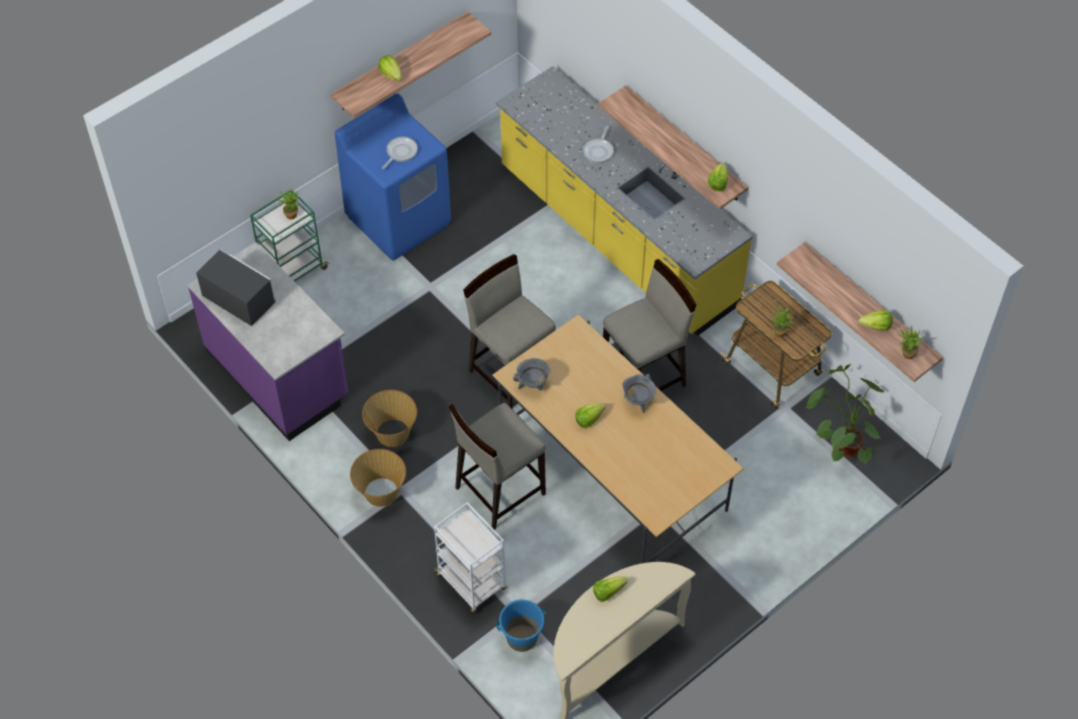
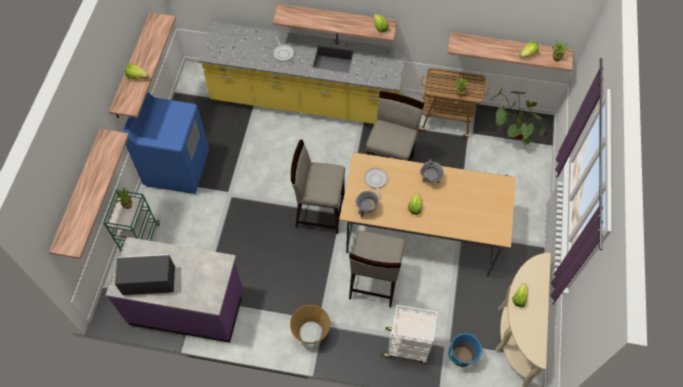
camera: 40 degrees left, 5 degrees up
(234, 160) = (79, 193): none -> shelf
(392, 433) = (285, 293): basket -> none
(400, 152) = (171, 123): frying pan -> frying pan (375, 181)

